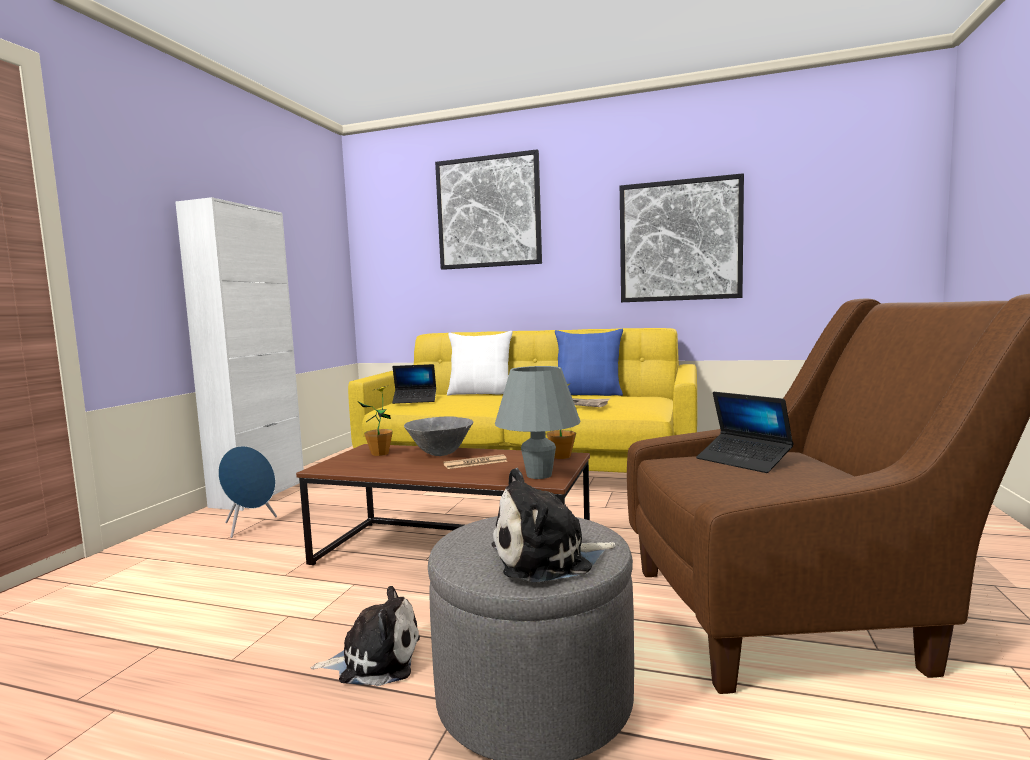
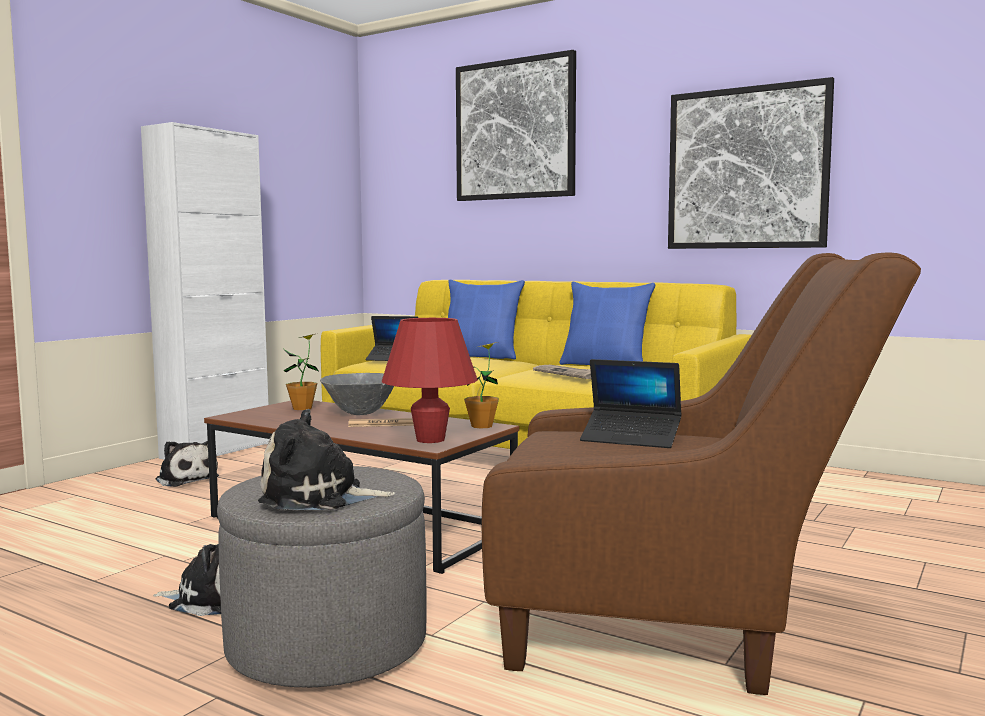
camera: 15 degrees right, 0 degrees up
(250, 526) = (186, 479): blue speaker -> plush toy
(481, 393) = (481, 356): white pillow -> blue pillow
(539, 475) = (430, 440): grey table lamp -> red table lamp
(743, 461) = (631, 438): laptop -> laptop turned 45 degrees counterclockwise

